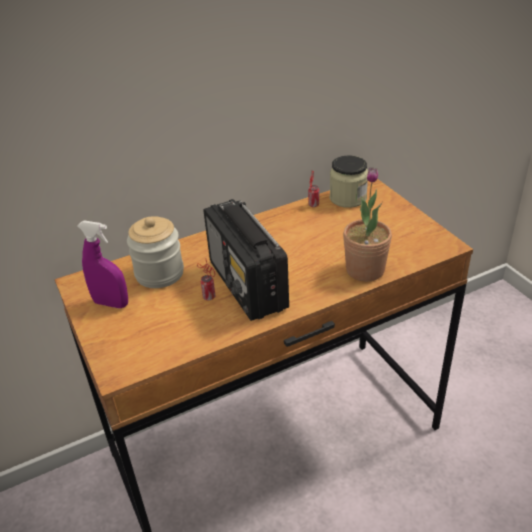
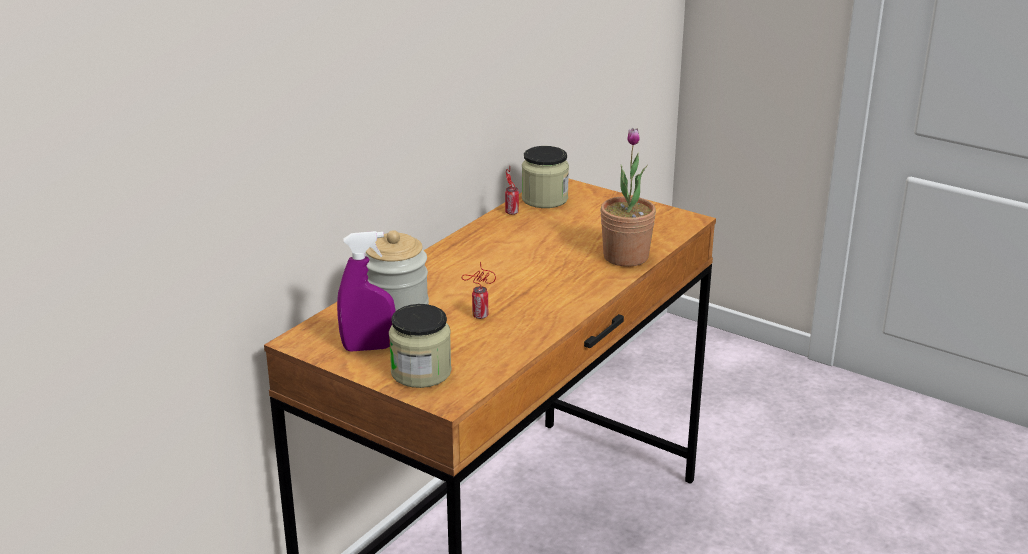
camera: 30 degrees left, 10 degrees down
(123, 339) = (421, 372): none -> jar
(248, 286) = (514, 297): radio -> none

